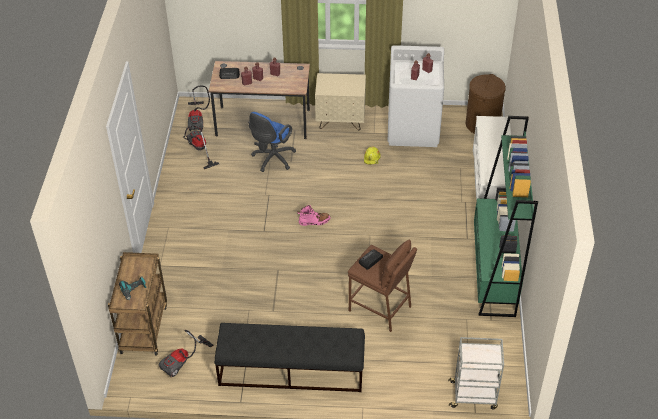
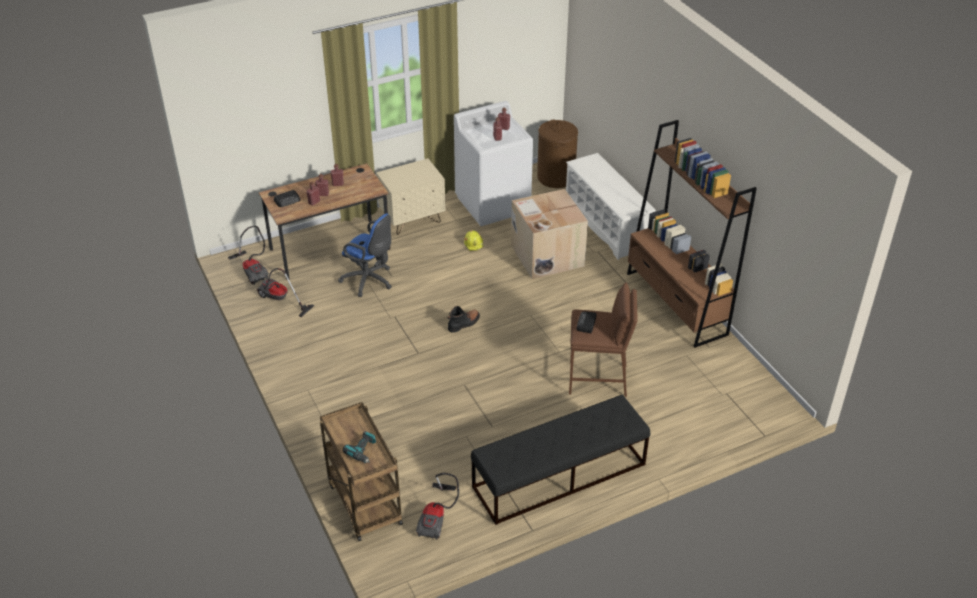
camera: 30 degrees left, 5 degrees down
(272, 159) = (369, 281): blue office chair -> blue office chair turned 60 degrees counterclockwise
(314, 221) = (464, 324): pink boot -> black boot
(421, 189) = (546, 255): none -> cardboard box
(474, 395) = (750, 420): grey cart -> none
(494, 272) = (676, 304): green bookcase -> brown bookcase

